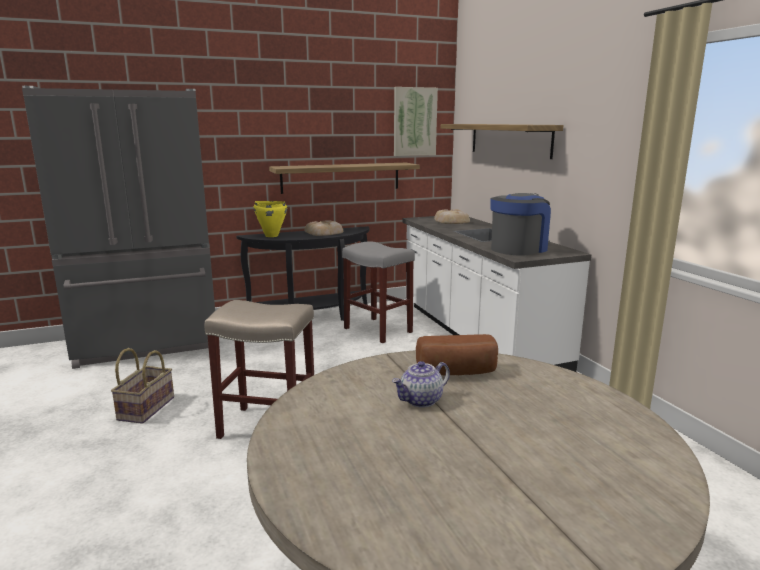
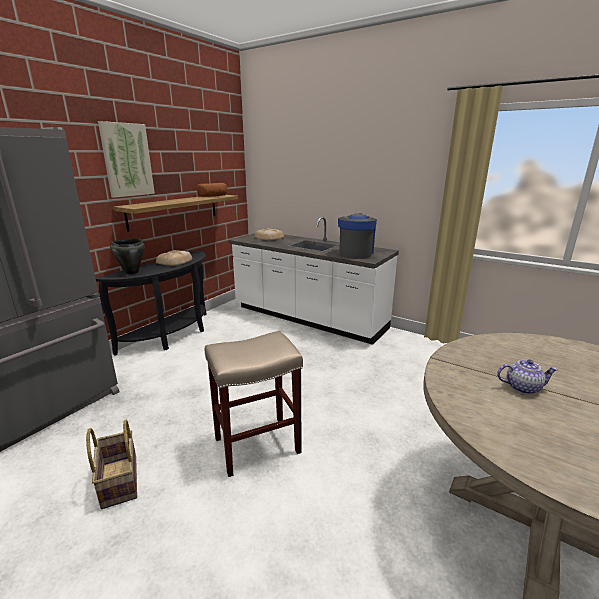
camera: 35 degrees left, 5 degrees up
(271, 236) = (131, 272): yellow cooking pot -> black cooking pot
(379, 330) = (239, 332): grey stool -> none
(414, 122) = (221, 160): picture -> picture (127, 160)
(421, 401) = (523, 387): teapot -> teapot turned 105 degrees counterclockwise
(458, 372) = (493, 356): bread -> bread (214, 196)
(509, 139) = (311, 173): shelf -> none

